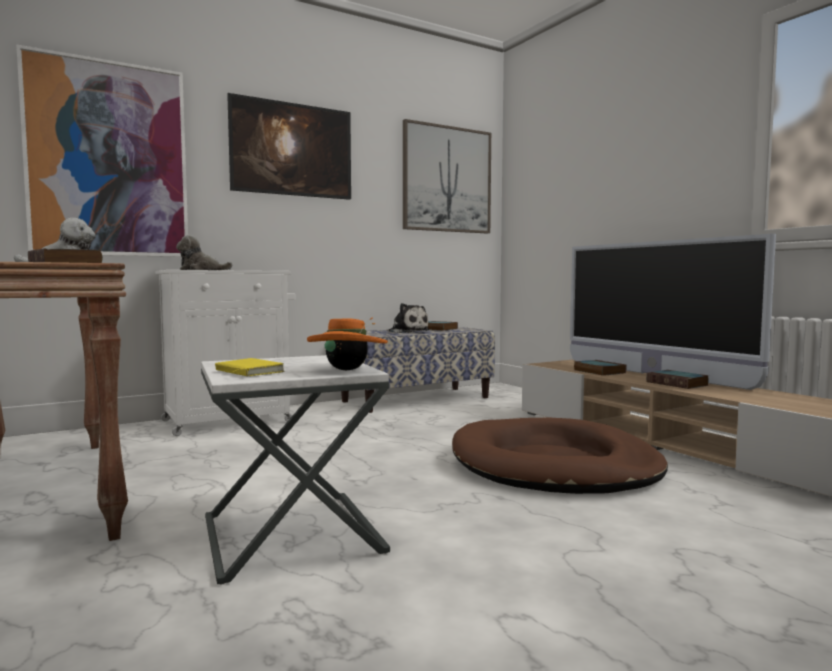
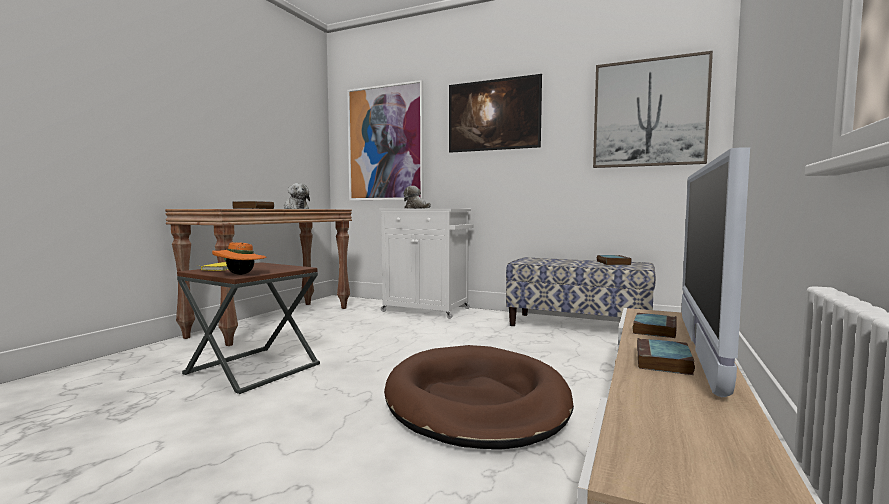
camera: 55 degrees right, 0 degrees up
(291, 535) = (253, 369): white side table -> brown side table
(407, 331) = (570, 262): plush toy -> none

